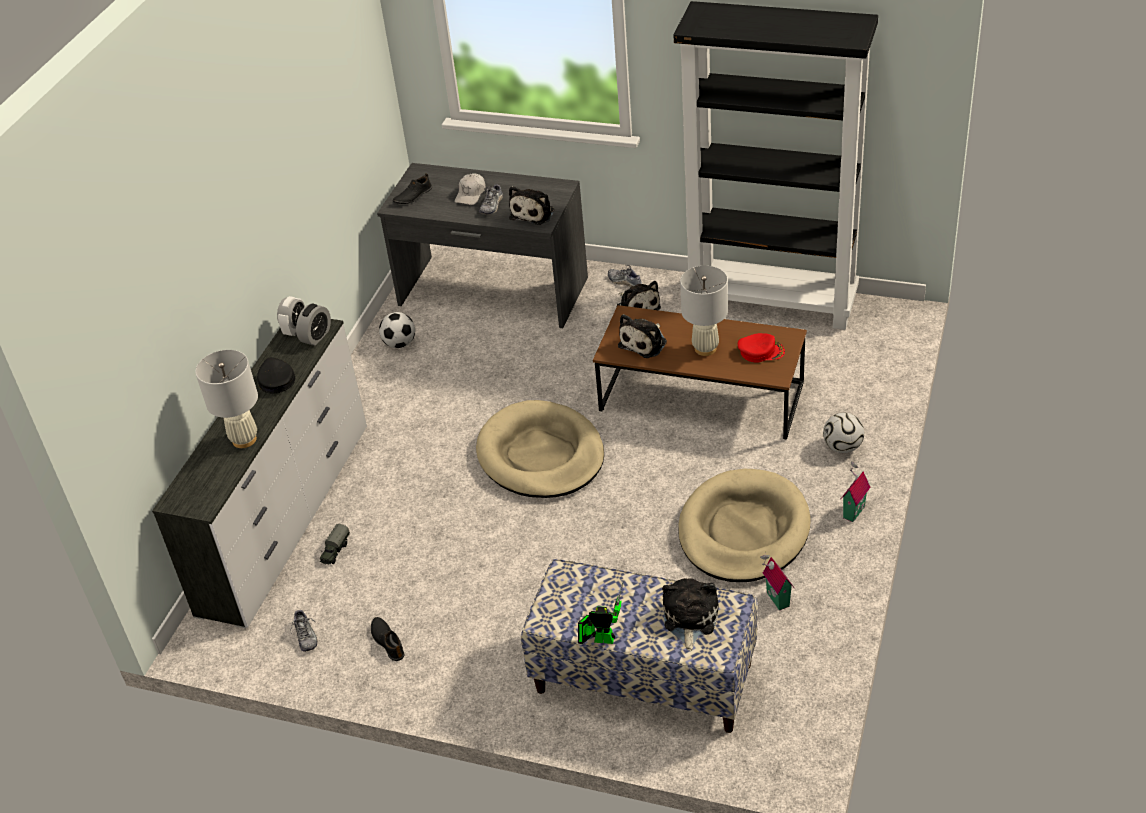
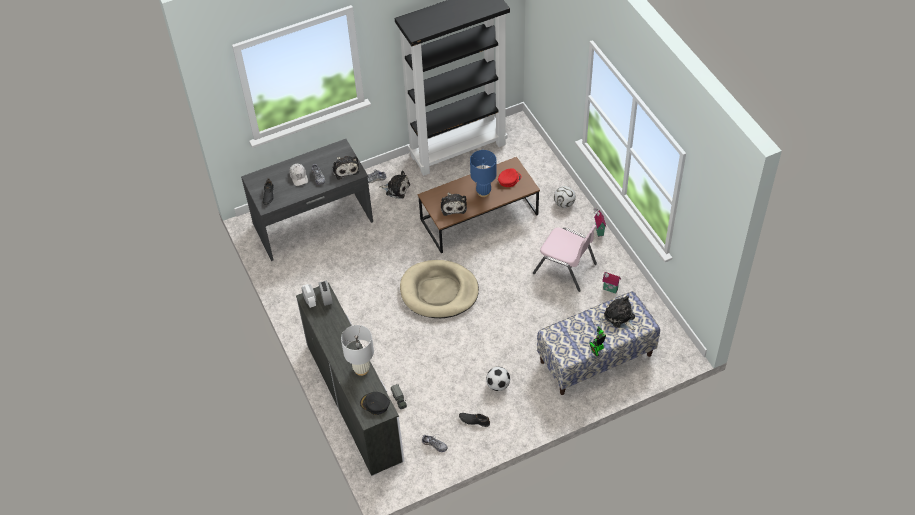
camera: 45 degrees left, 10 degrees up
(275, 380) = (336, 332): black cap -> black cap (375, 404)
(399, 344) = (299, 280): football -> football (498, 385)
(705, 348) = (483, 192): white table lamp -> blue table lamp
(743, 531) = (565, 268): beige dog bed -> pink chair

